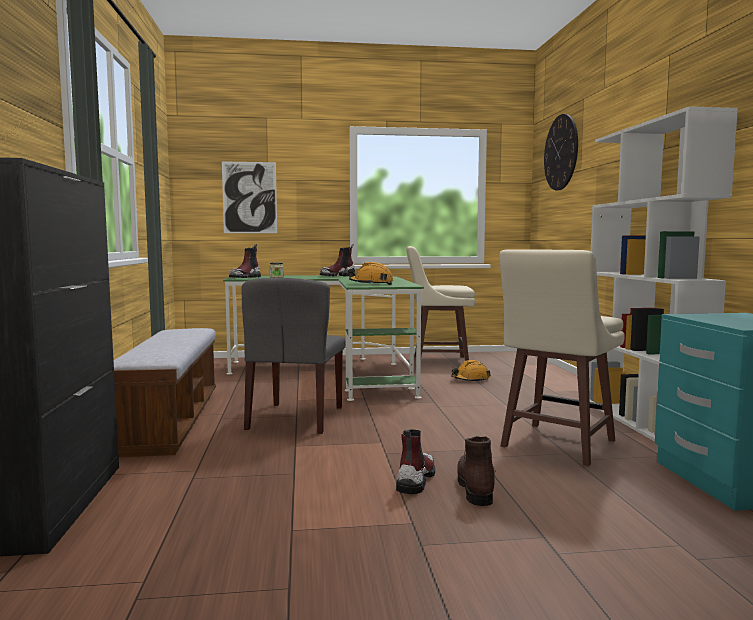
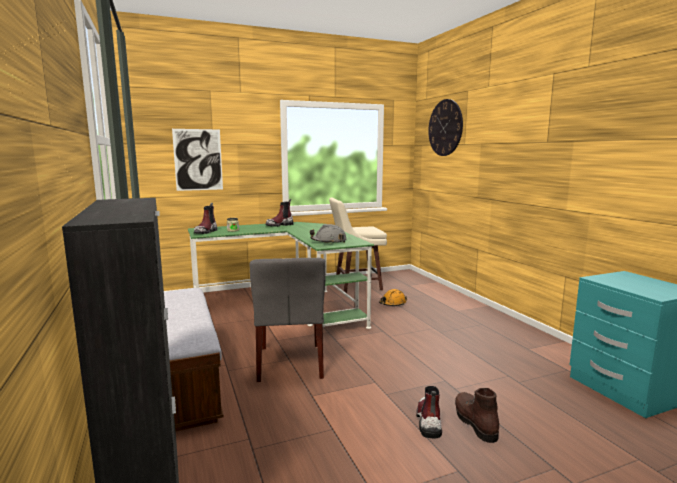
camera: 15 degrees left, 5 degrees up
(371, 284) = (328, 241): orange hard hat -> grey hard hat
(556, 444) = (496, 367): beige stool -> none
(642, 421) = (533, 336): white bookcase -> none

